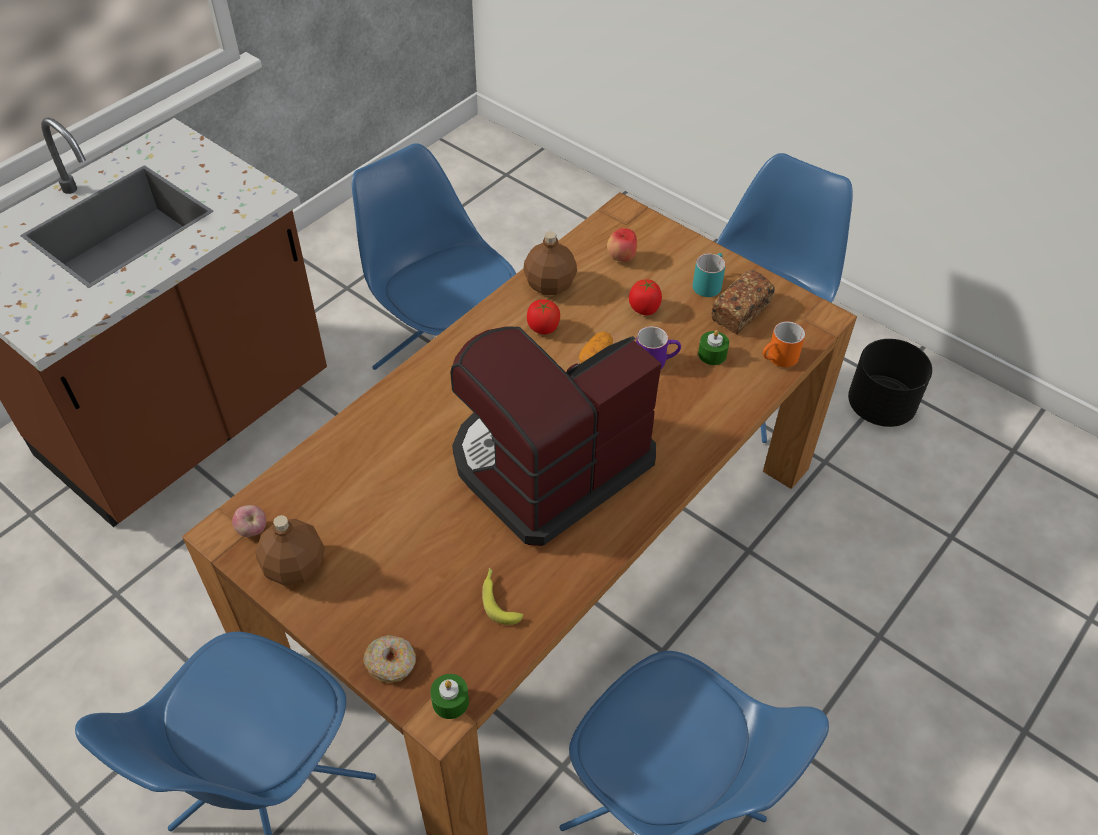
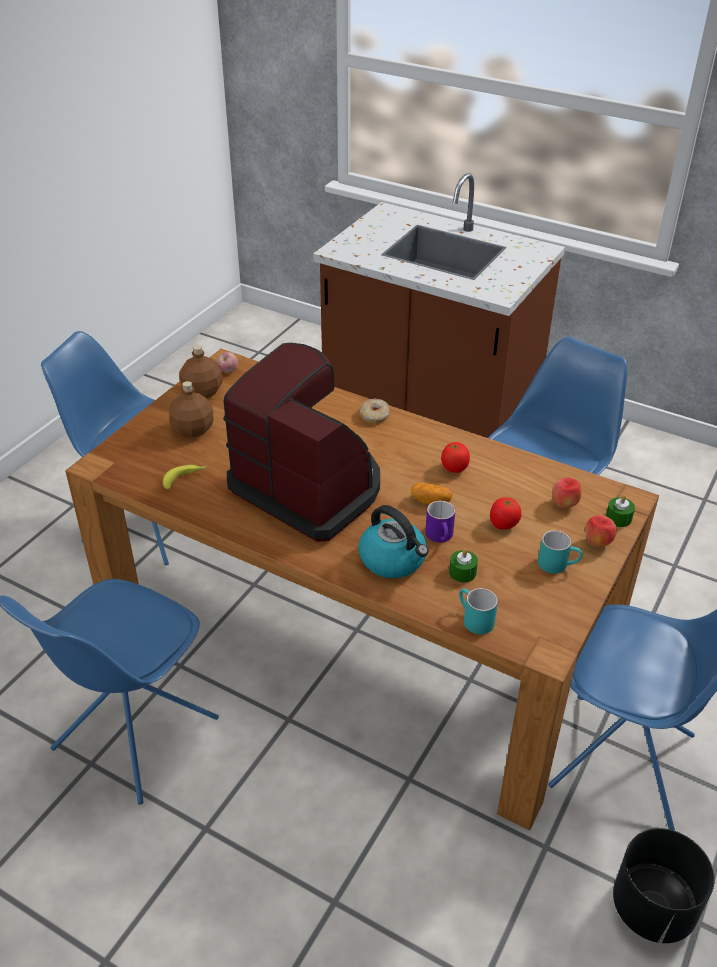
camera: 80 degrees right, 10 degrees down
(391, 663) = (133, 441): donut -> donut (374, 416)
(450, 701) = (105, 468): green candle -> green candle (618, 518)
(549, 284) = (508, 466): brown bottle -> brown bottle (193, 429)
(682, 249) = (597, 543): none -> apple
(687, 405) = (393, 560): none -> kettle
(741, 312) = (528, 589): bread -> none
(778, 359) = (473, 619): orange mug -> turquoise mug

